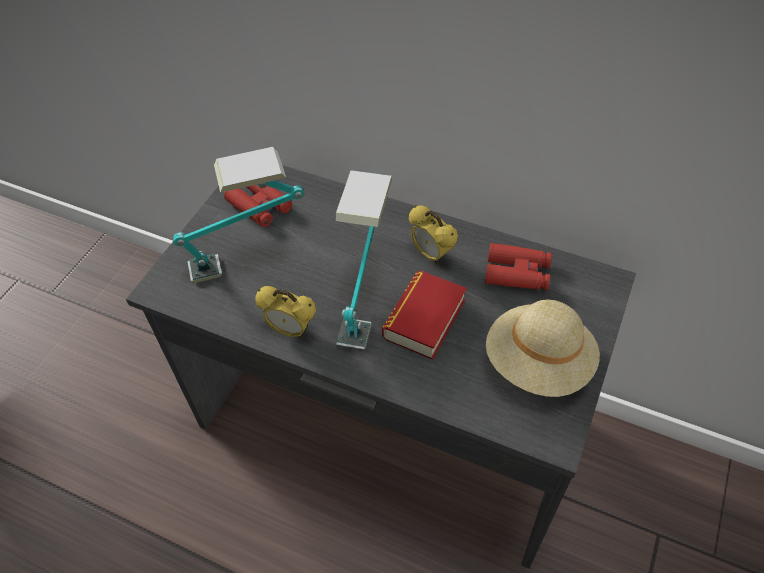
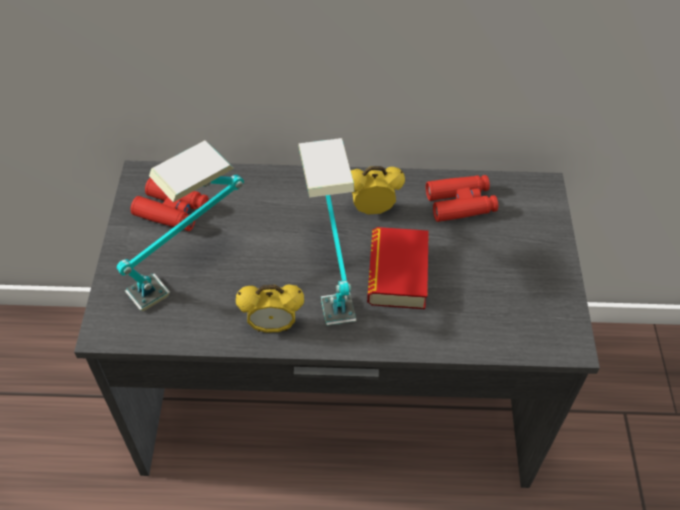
camera: 25 degrees left, 0 degrees up
(431, 254) = (372, 209): alarm clock -> alarm clock turned 150 degrees clockwise
(538, 363) = (520, 281): beige hat -> none

